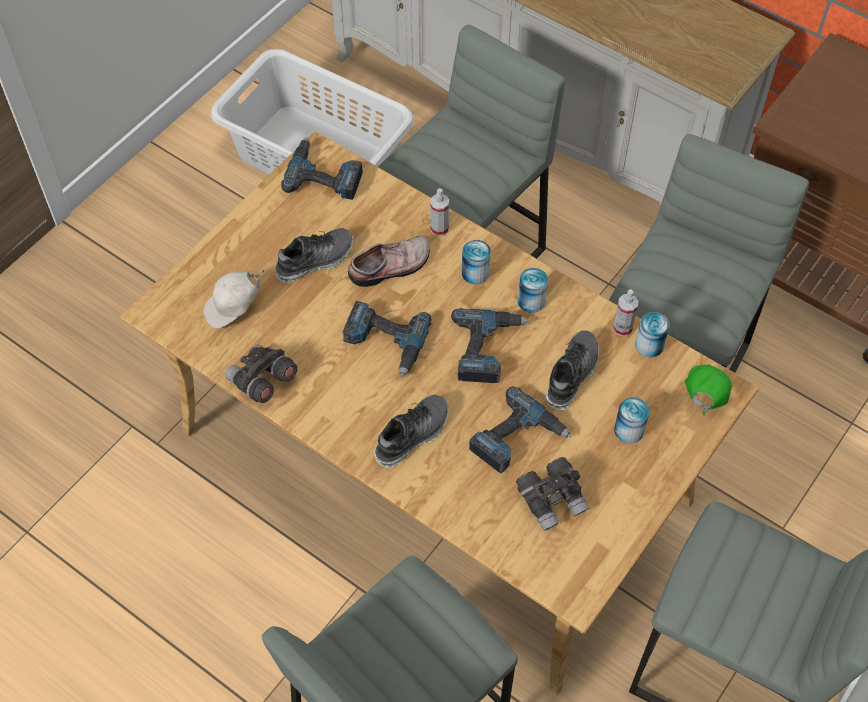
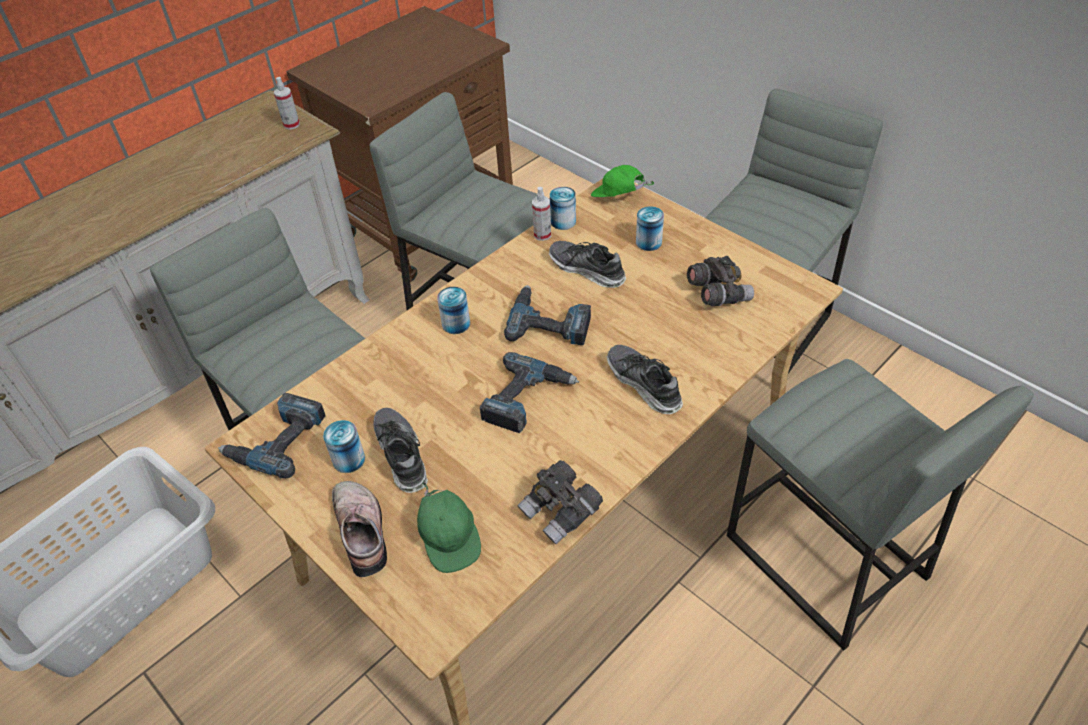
camera: 80 degrees left, 10 degrees down
(234, 308) = (450, 538): white cap -> green cap
(391, 267) = (431, 388): shoe -> shoe (364, 530)
(439, 228) = (391, 346): spray bottle -> spray bottle (291, 125)
(517, 439) = (653, 310): power drill -> none
(531, 301) = (499, 288): can -> can (349, 459)

